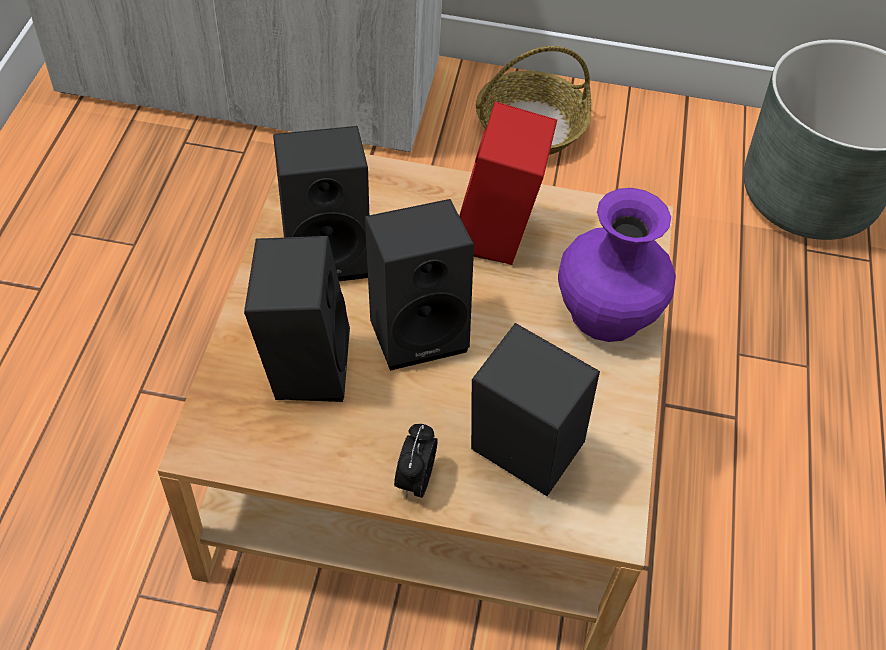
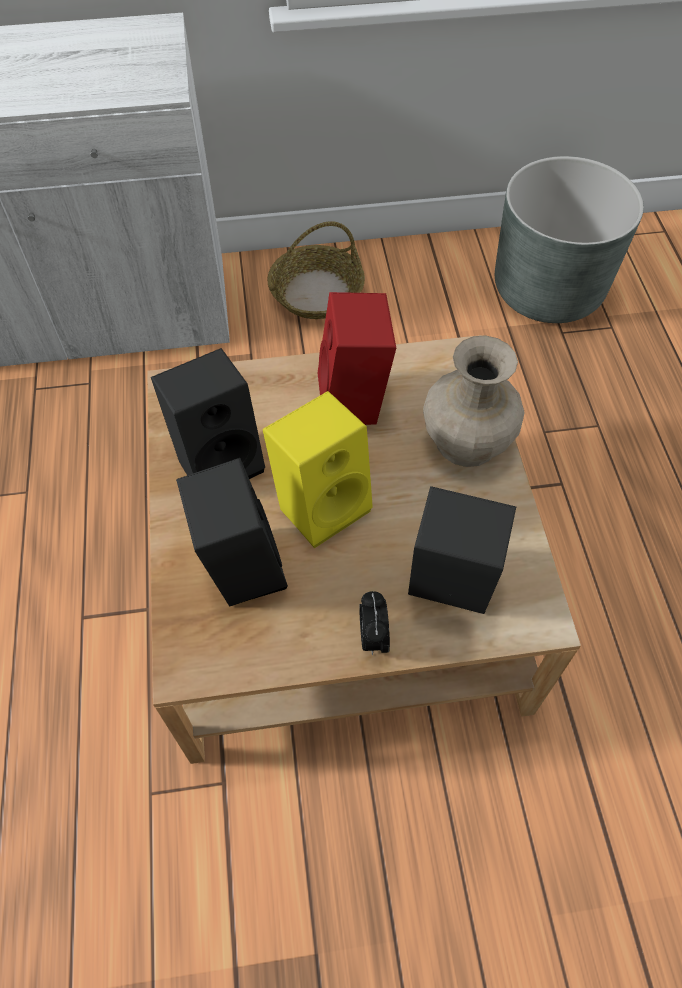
camera: 15 degrees left, 5 degrees up
(418, 328) = (322, 503): black speaker -> yellow speaker
(608, 312) = (467, 440): purple vase -> beige vase

